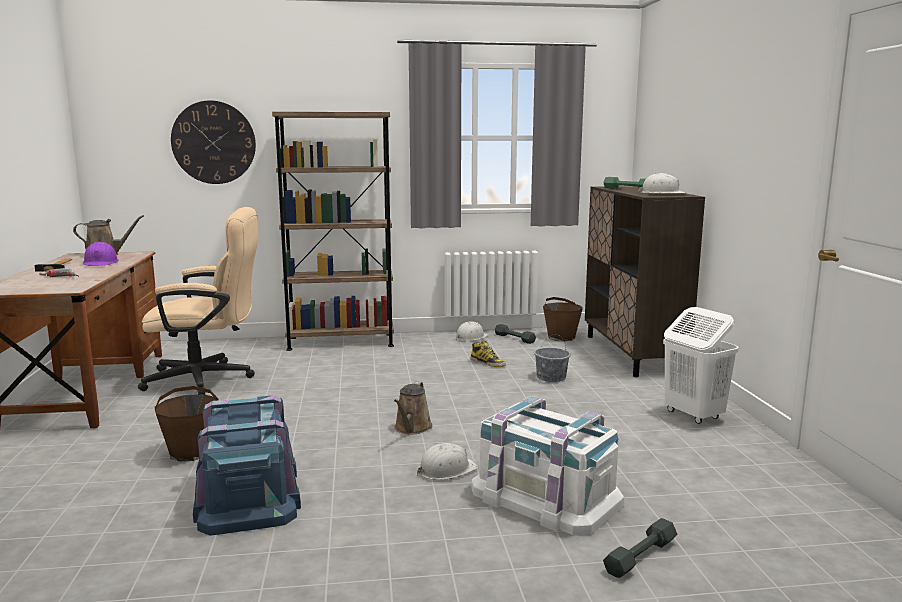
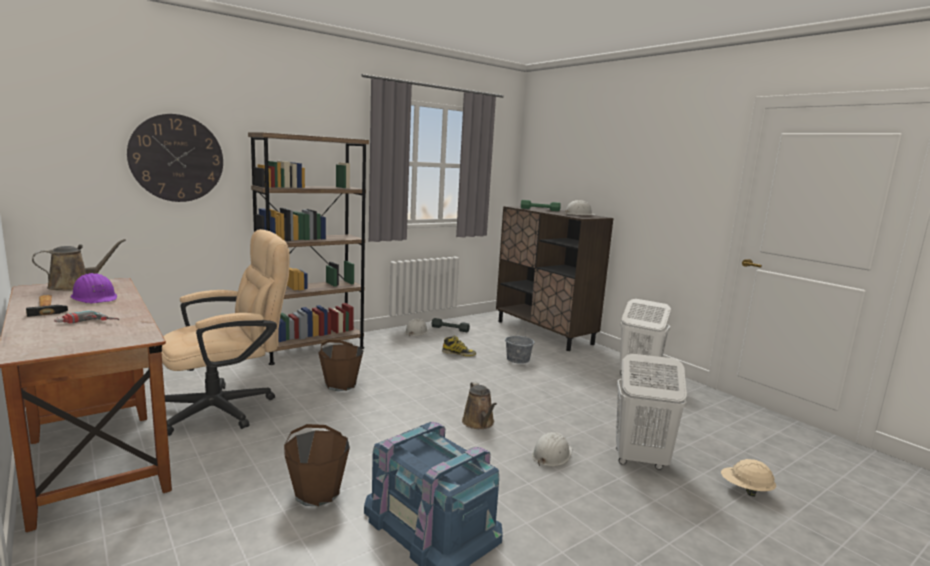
camera: 30 degrees left, 0 degrees up
(545, 497) = (639, 460): white storage box -> white laundry basket
(561, 337) = (481, 324): brown bucket -> brown bucket (340, 384)
(640, 556) = (745, 490): grey dumbbell -> beige hard hat

